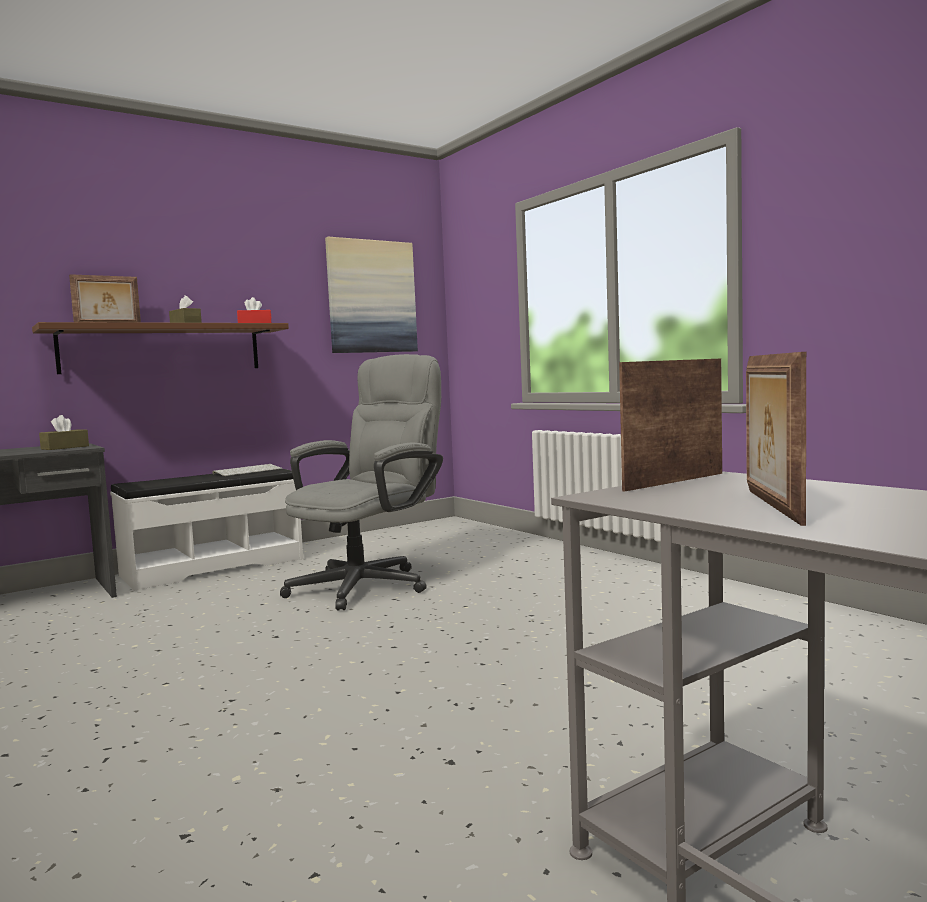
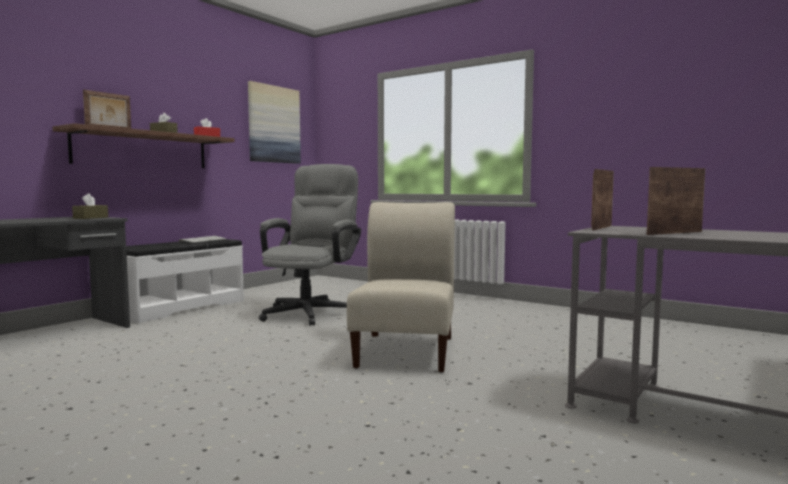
camera: 20 degrees left, 0 degrees up
(425, 673) = (406, 350): none -> beige chair
(770, 506) = (673, 233): picture frame -> picture frame turned 75 degrees clockwise

